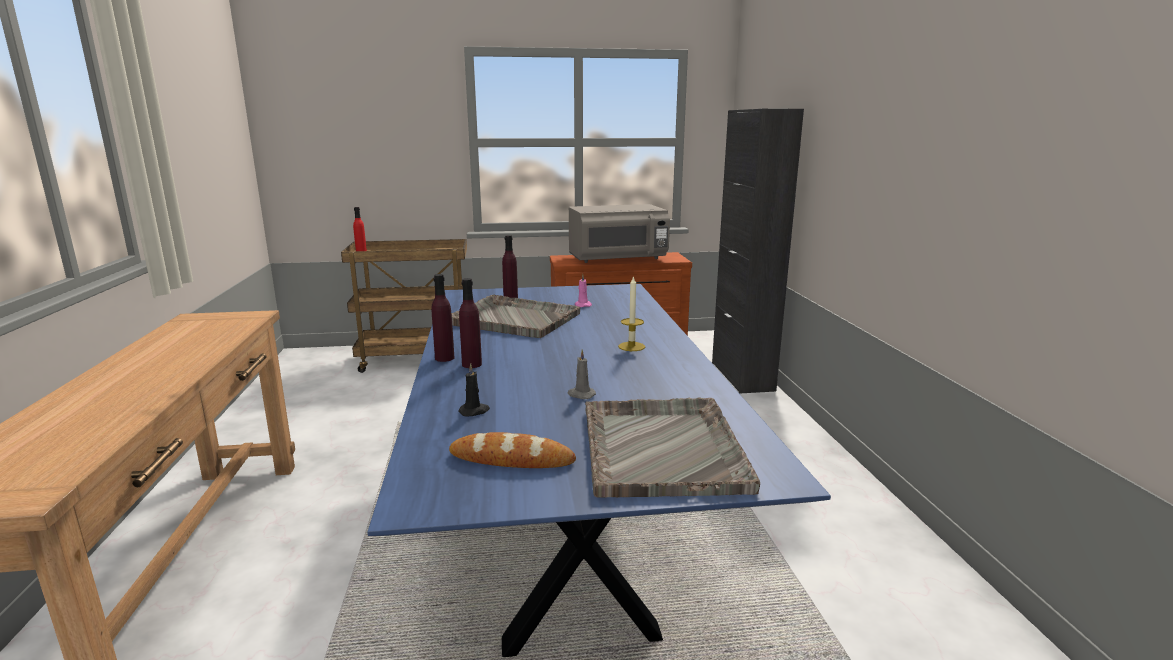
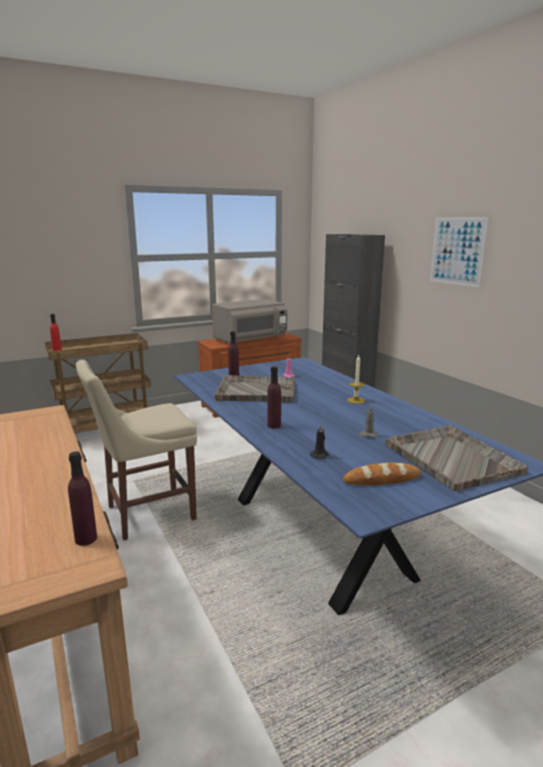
camera: 20 degrees left, 0 degrees up
(379, 465) = (146, 513): none -> beige chair
(444, 358) = (249, 424): purple bottle -> purple bottle (86, 539)
(888, 128) = (457, 251): none -> picture

